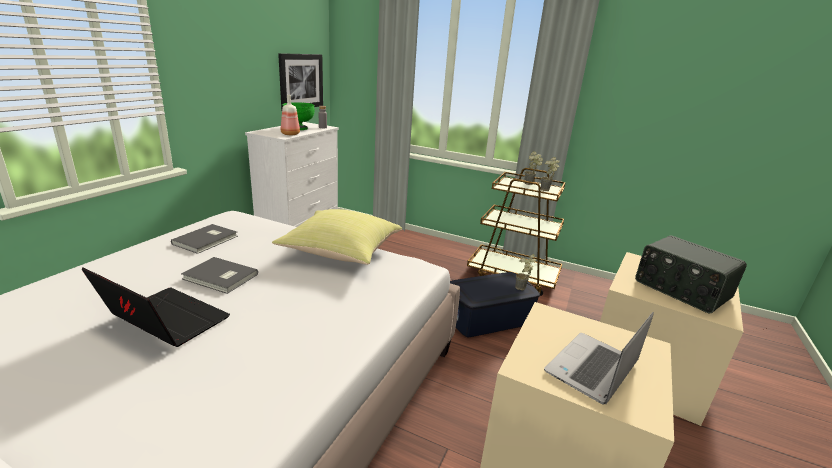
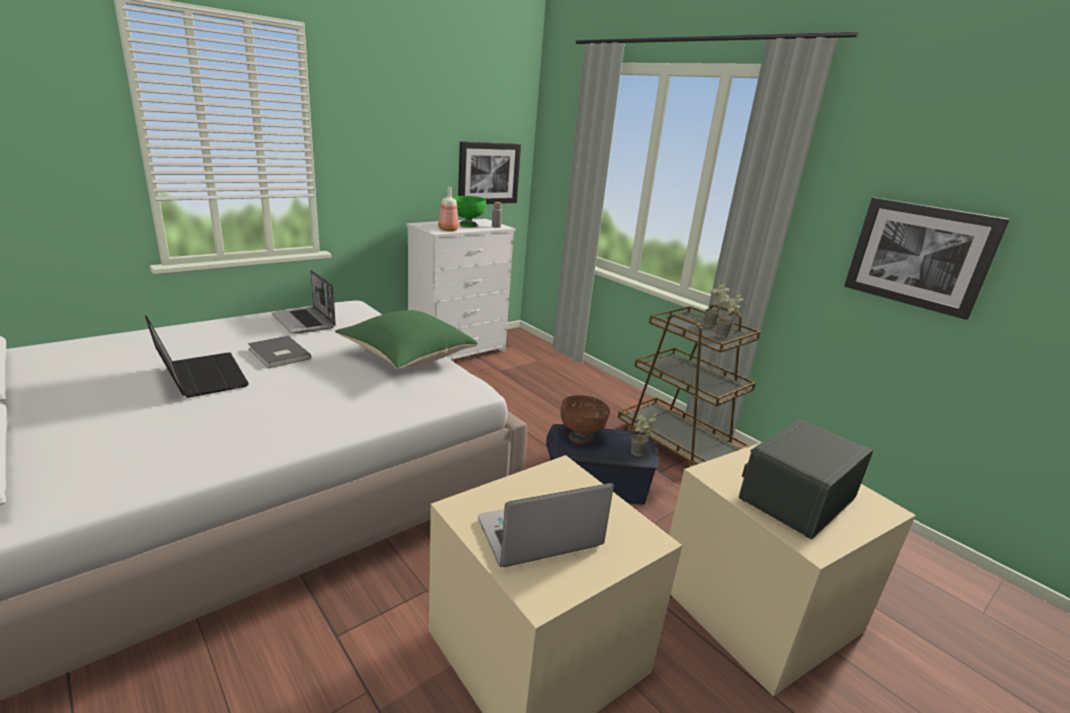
camera: 25 degrees right, 0 degrees up
(207, 240) = (305, 322): grey book -> laptop
(339, 253) = (405, 357): yellow pillow -> green pillow
(475, 287) = (581, 437): none -> brown bowl
(665, 116) = (919, 255): none -> picture
(681, 290) = (795, 498): radio -> radio turned 60 degrees clockwise

